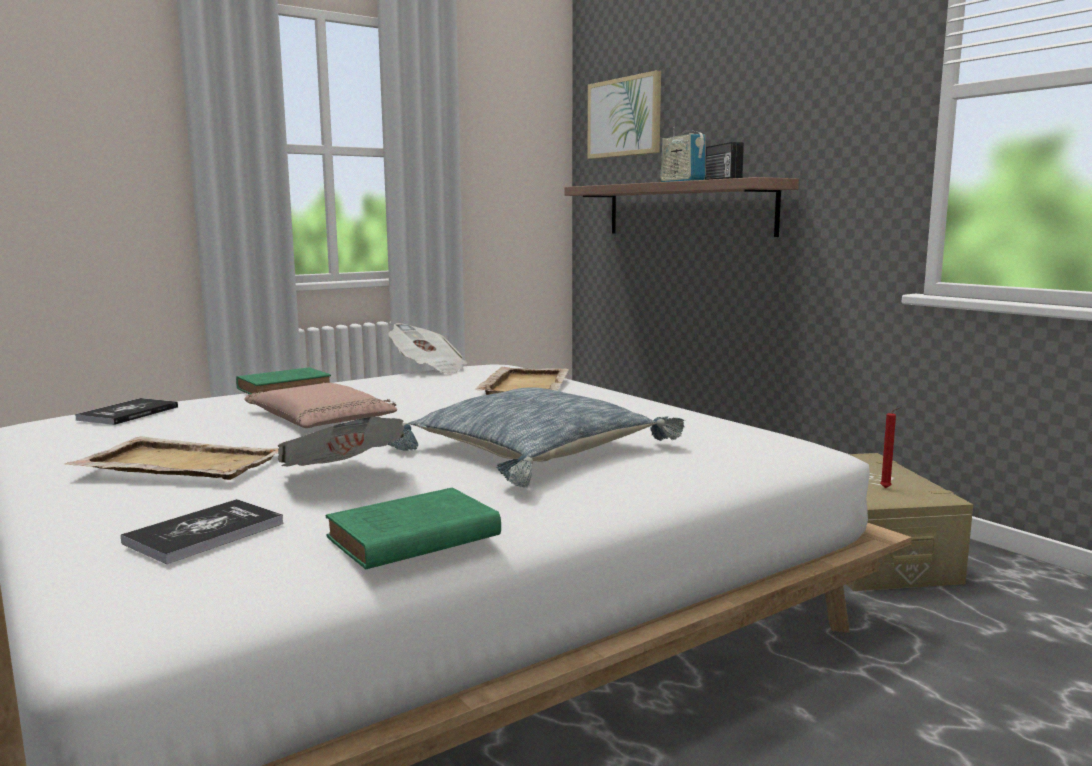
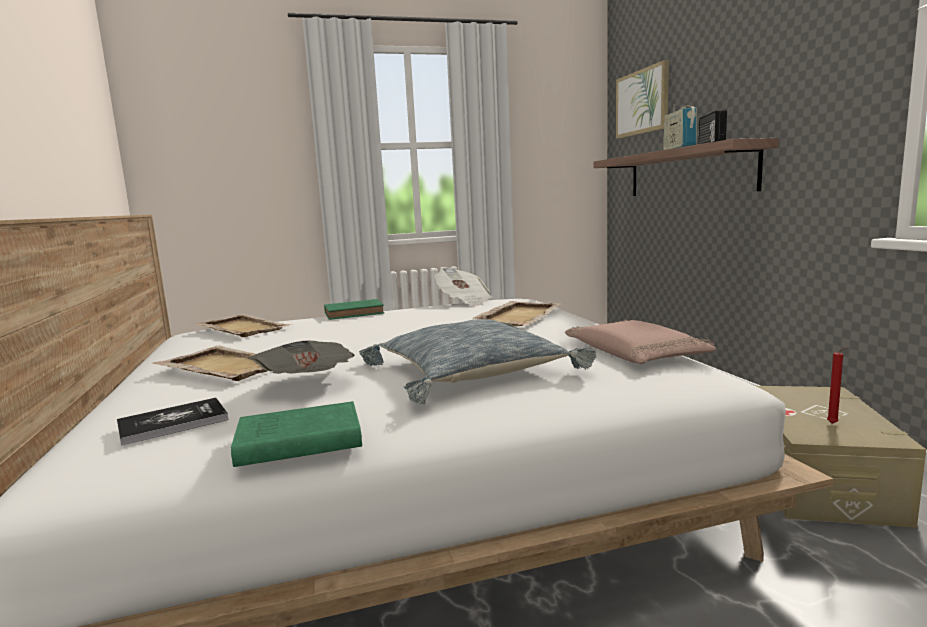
camera: 20 degrees right, 0 degrees up
(128, 413) = (242, 328): book -> beige tray
(319, 416) = (349, 335): beige pillow -> beige pillow (634, 351)

